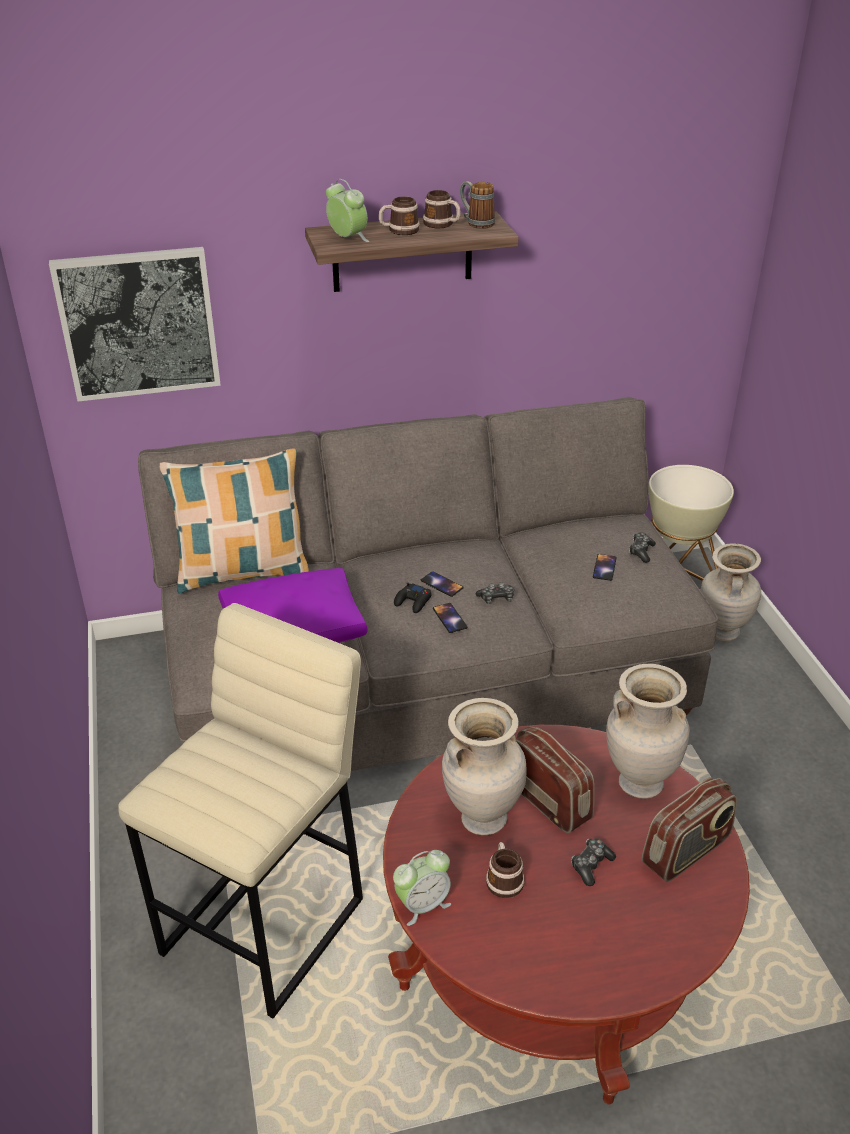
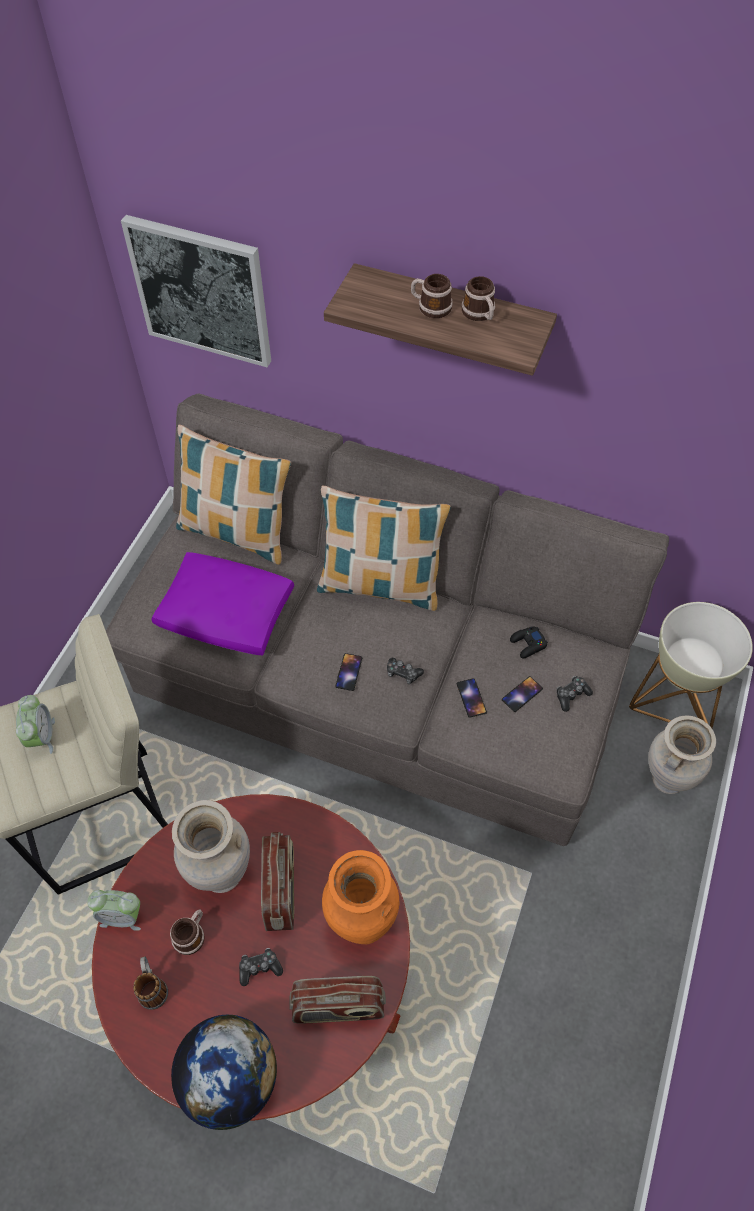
camera: 35 degrees right, 20 degrees up
(347, 239) = (372, 299): alarm clock -> alarm clock (41, 736)
(413, 553) = (380, 585): none -> pillow
(413, 602) = (335, 638): black game controller -> black game controller (528, 644)
(442, 584) = (373, 632): phone -> phone (471, 698)
(476, 222) = (515, 325): mug -> mug (152, 987)
(639, 782) = (362, 921): beige vase -> orange vase
(655, 960) = (230, 1078): none -> globe

